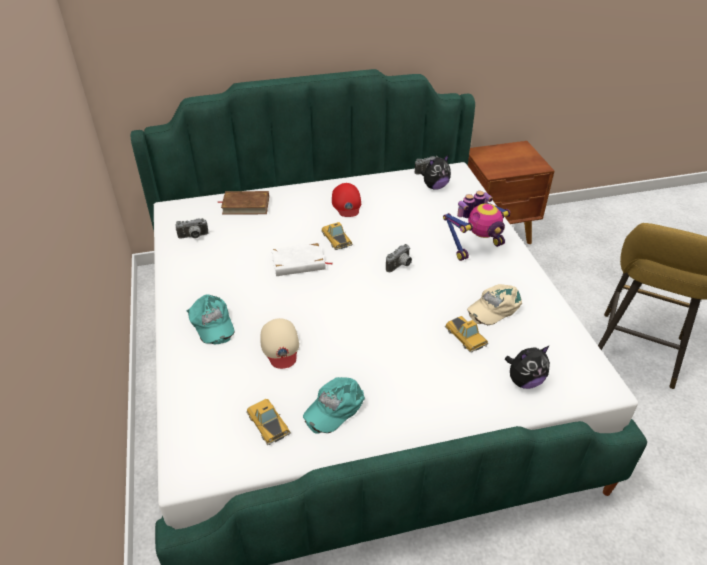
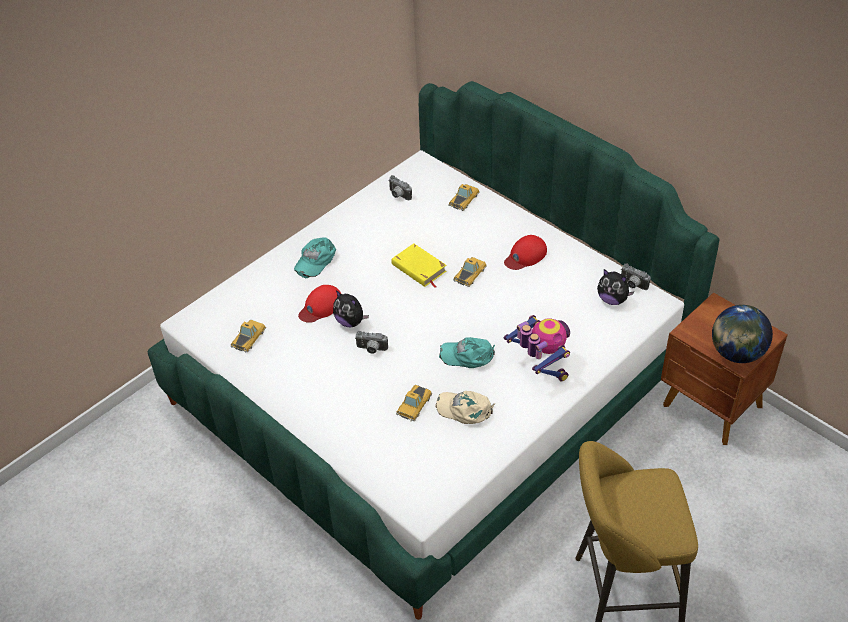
camera: 60 degrees right, 5 degrees up
(245, 205) = (464, 199): brown book -> toy car
(280, 346) = (321, 306): beige cap -> red cap
(298, 263) = (419, 268): white book -> yellow book
(334, 407) = (285, 363): turquoise cap -> turquoise cap (468, 355)
(400, 266) = (468, 329): camera -> camera (371, 349)
(475, 247) = (540, 366): toy robot -> toy robot turned 150 degrees counterclockwise
(524, 381) = (390, 459): plush toy -> plush toy (350, 321)
(530, 163) = (736, 353): none -> globe

